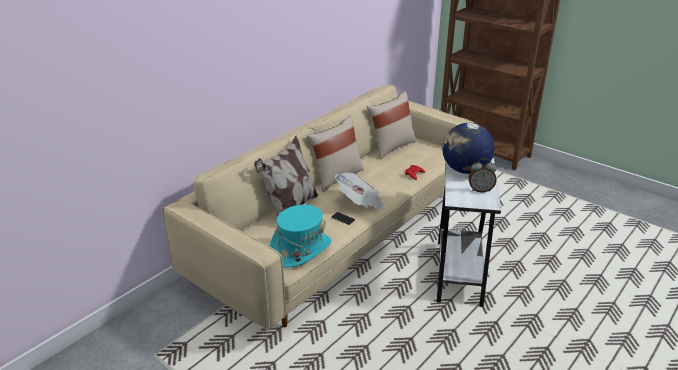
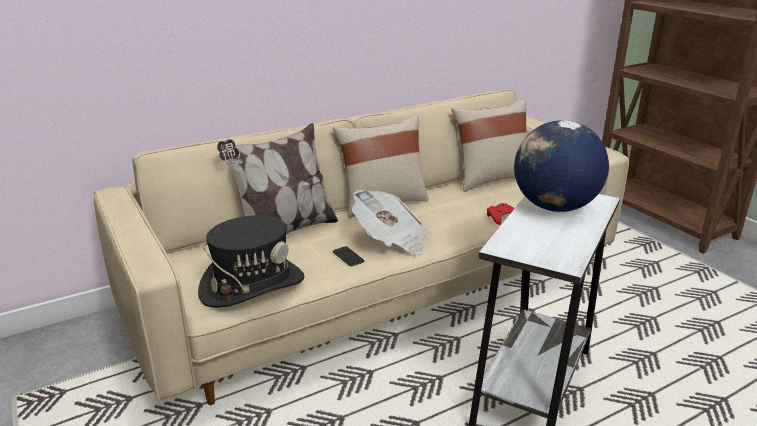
camera: 20 degrees right, 5 degrees down
(300, 249) = (252, 285): turquoise hat -> black hat
(480, 190) = (562, 239): alarm clock -> none

